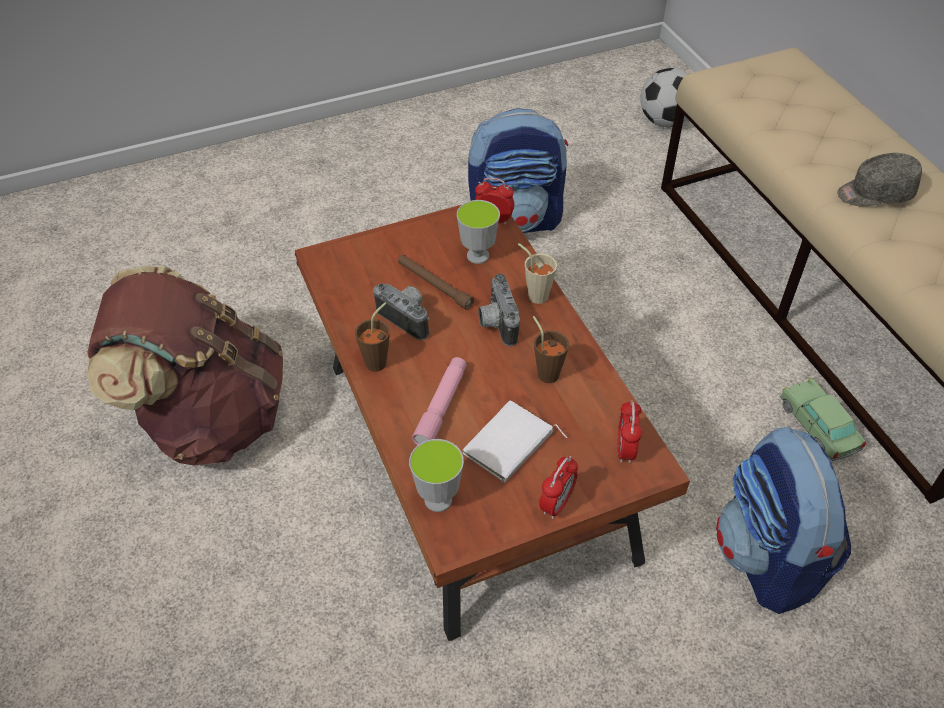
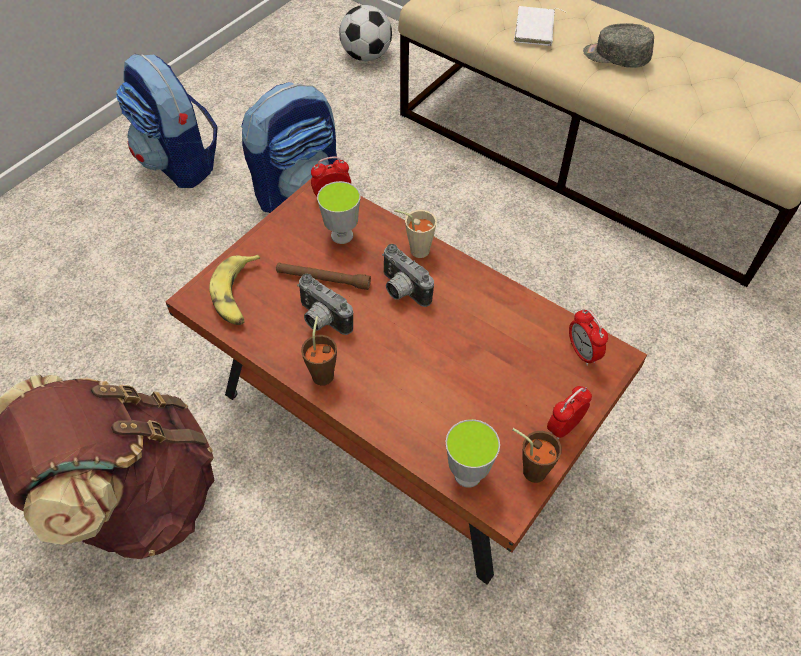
camera: 30 degrees left, 5 degrees up
(354, 268) = (237, 295): none -> banana
(408, 318) = (321, 320): camera -> camera turned 150 degrees counterclockwise
(441, 407) = (410, 389): pink flashlight -> none
(510, 446) = (492, 395): white book -> white book (536, 29)
(546, 371) = (473, 314): brown cup -> brown cup (529, 468)
(556, 504) = (564, 427): alarm clock -> alarm clock turned 135 degrees counterclockwise
(768, 558) = (671, 384): backpack -> backpack (179, 163)
(818, 427) = (639, 263): toy car -> none
(874, 193) = (616, 57): grey cap -> grey cap turned 60 degrees clockwise

